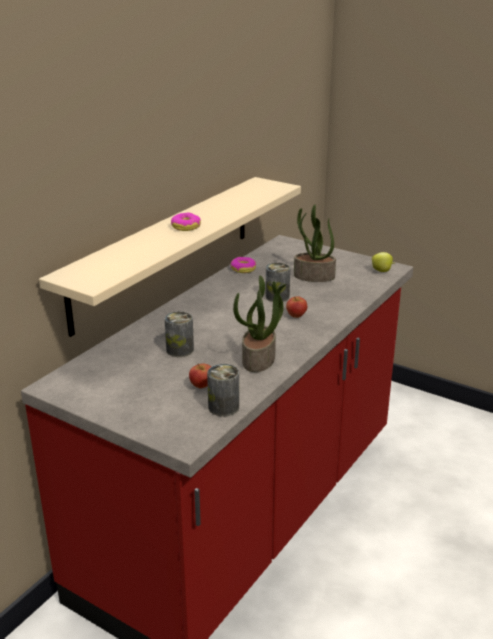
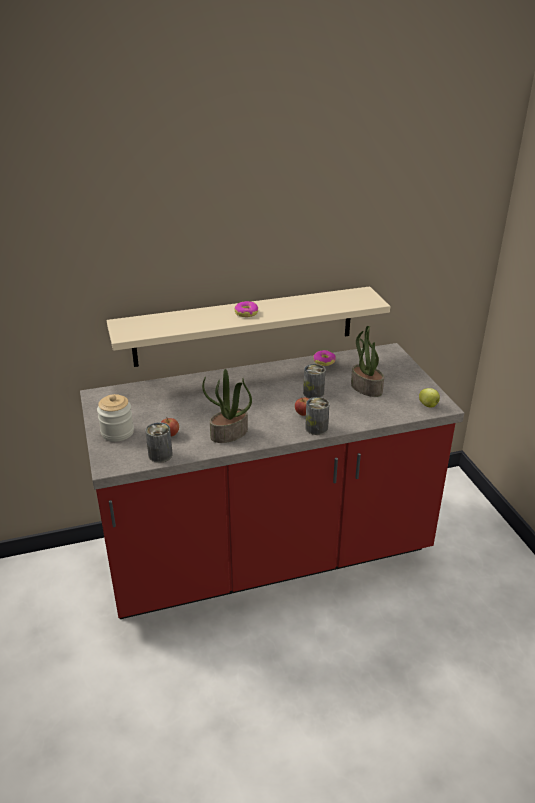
camera: 40 degrees right, 5 degrees up
(141, 409) = (117, 432): none -> jar
(180, 350) = (193, 404): can -> can (316, 428)

